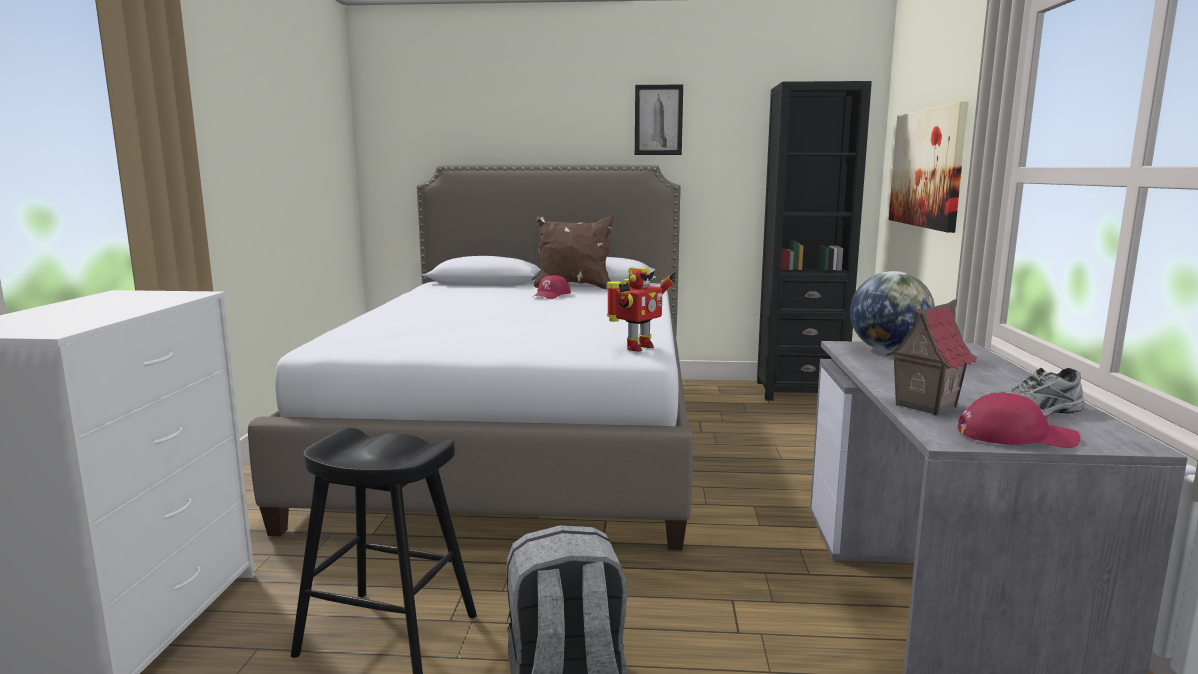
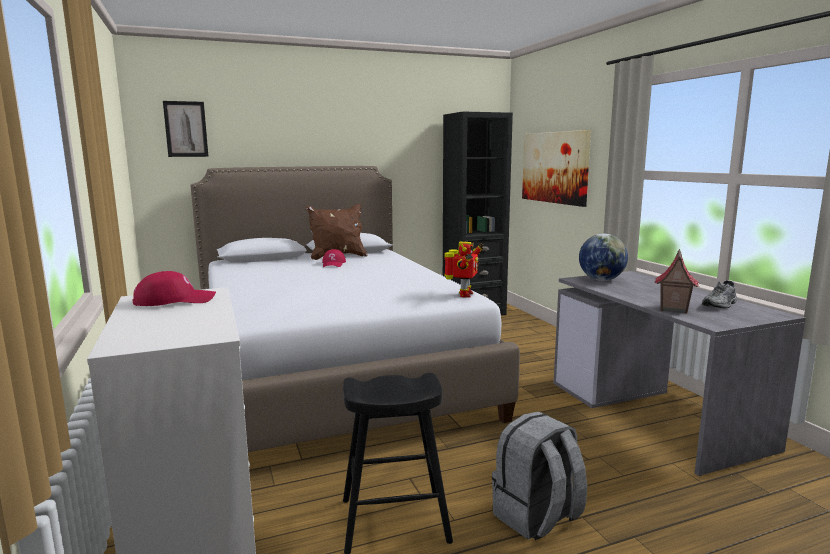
camera: 25 degrees left, 0 degrees up
(658, 120) = (371, 134): picture -> picture (186, 129)
(1015, 436) = (734, 318): red cap -> red cap (175, 300)

